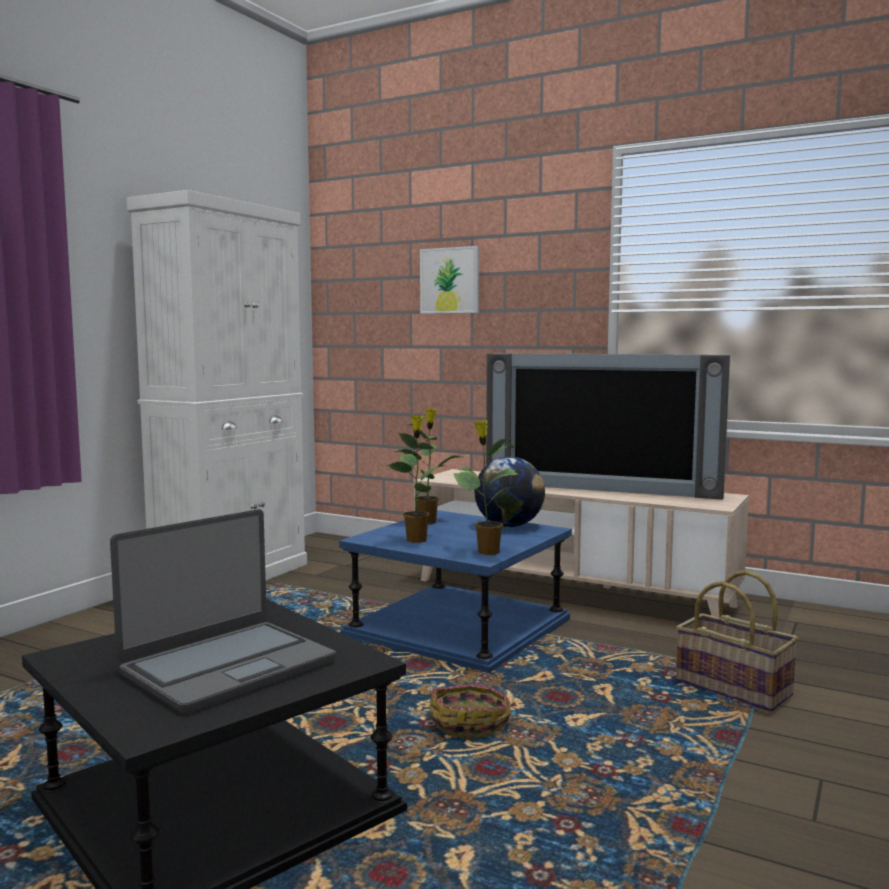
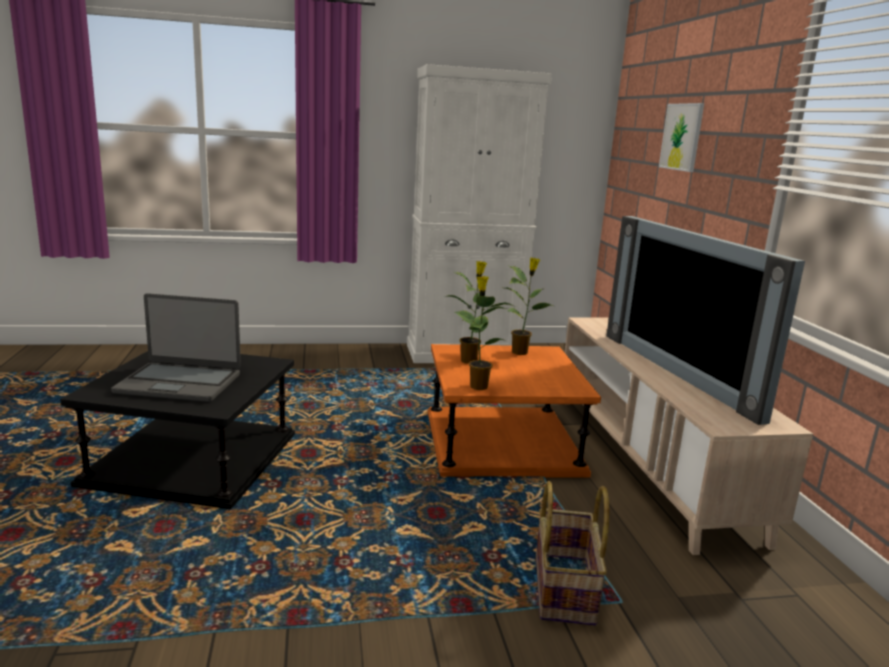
camera: 50 degrees right, 10 degrees up
(458, 627) = (501, 442): blue side table -> orange side table
(470, 723) = (358, 494): basket -> none
(509, 526) = (562, 376): globe -> none

